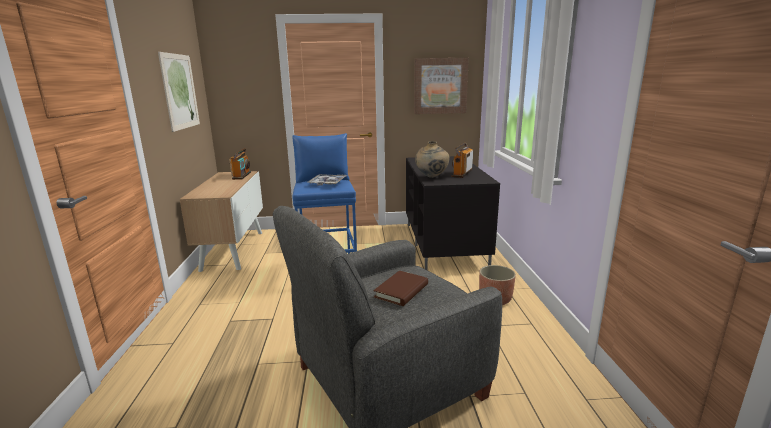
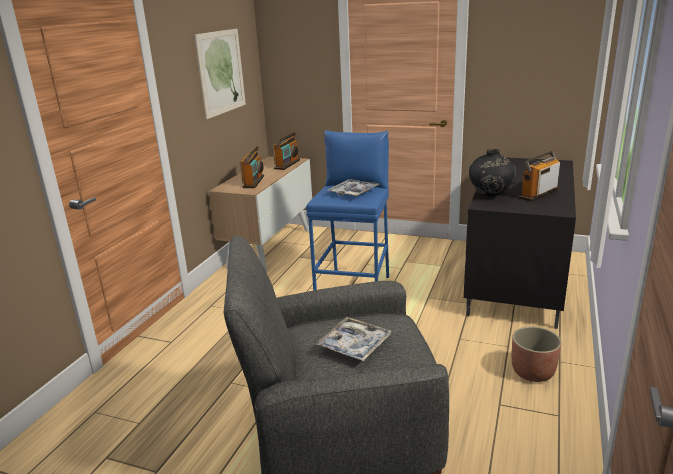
camera: 25 degrees right, 5 degrees up
(220, 189) = (253, 182): none -> radio
(401, 291) = (354, 345): brown book -> tray
(431, 177) = (490, 196): beige vase -> black vase
(440, 86) = (547, 61): picture -> none

